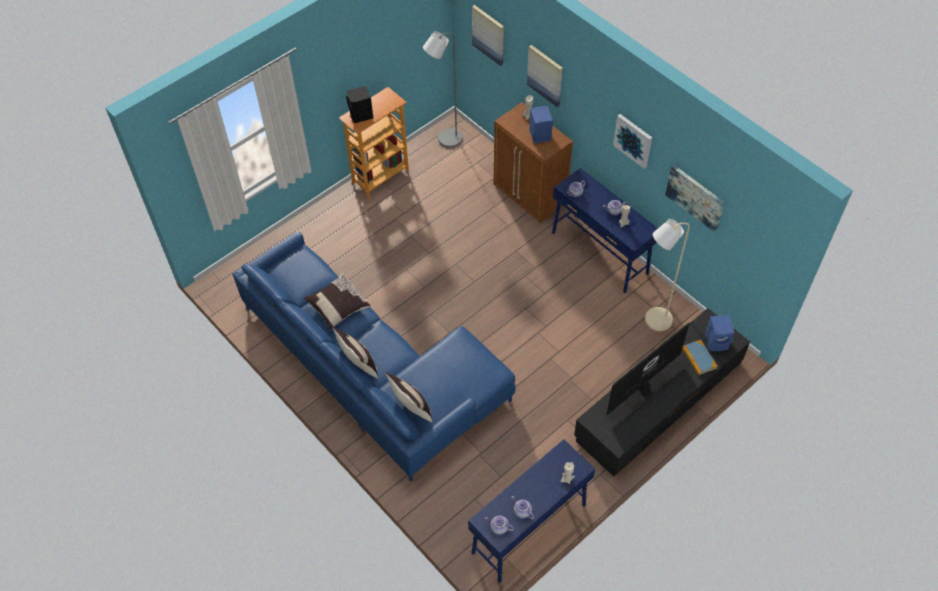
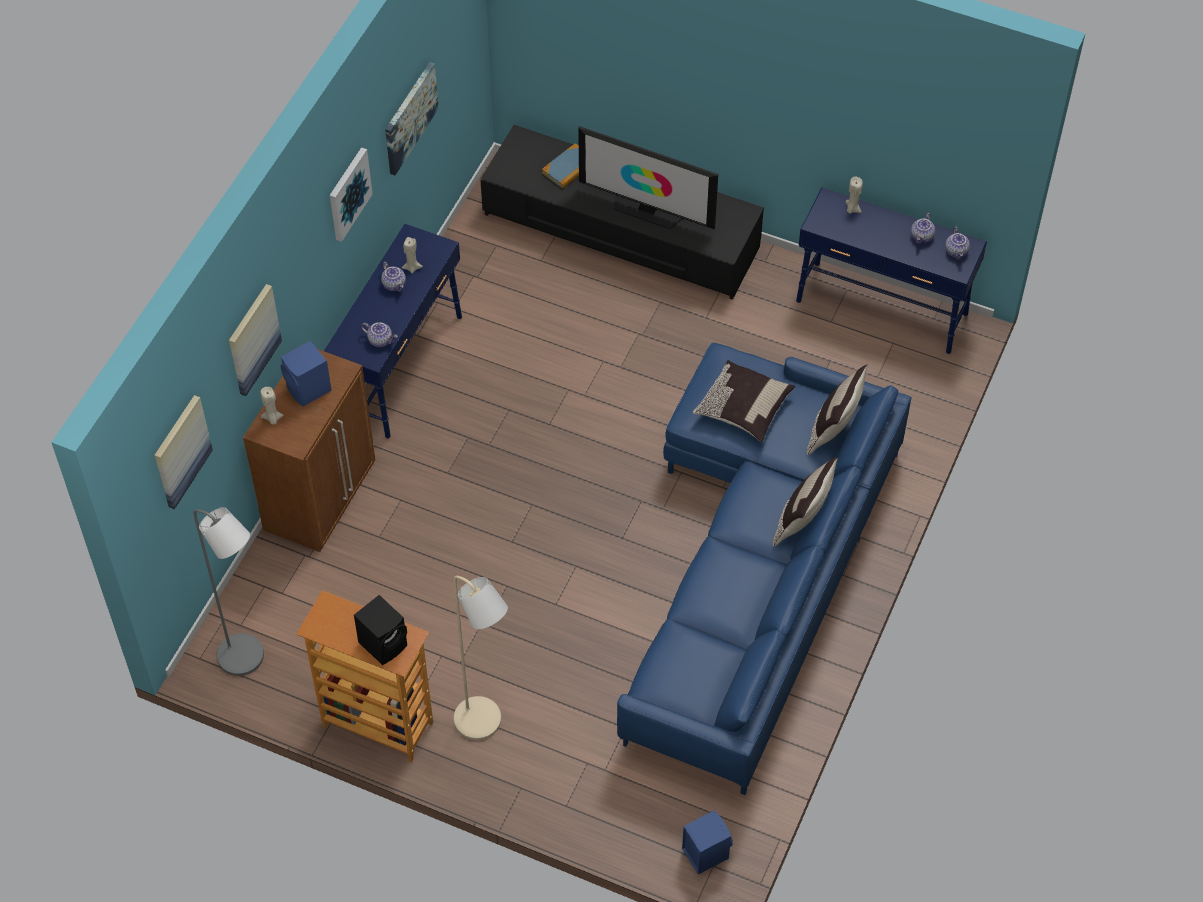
camera: 115 degrees left, 0 degrees up
(338, 306) = (722, 590): pillow -> pillow (743, 408)
(653, 321) = (495, 271): beige floor lamp -> beige floor lamp (484, 725)
(717, 341) = (532, 156): blue speaker -> blue speaker (705, 852)

